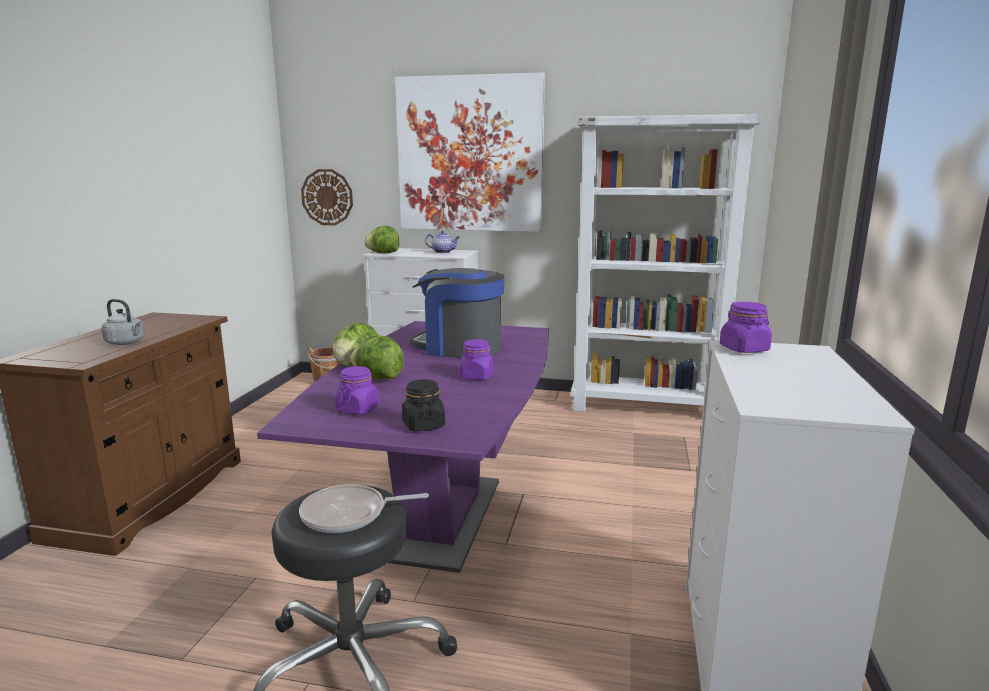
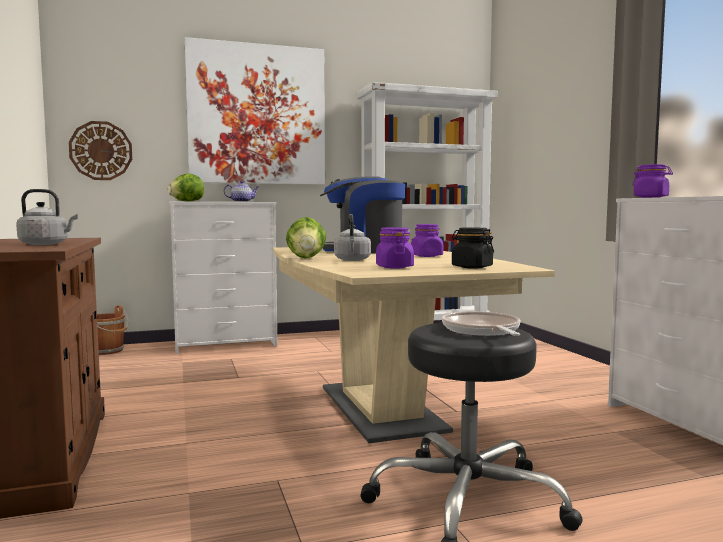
camera: 30 degrees left, 10 degrees down
(349, 515) = (482, 331): frying pan -> frying pan turned 120 degrees clockwise
(378, 378) = (352, 260): lettuce -> grey kettle
(442, 518) = (380, 408): purple dining table -> beige dining table

